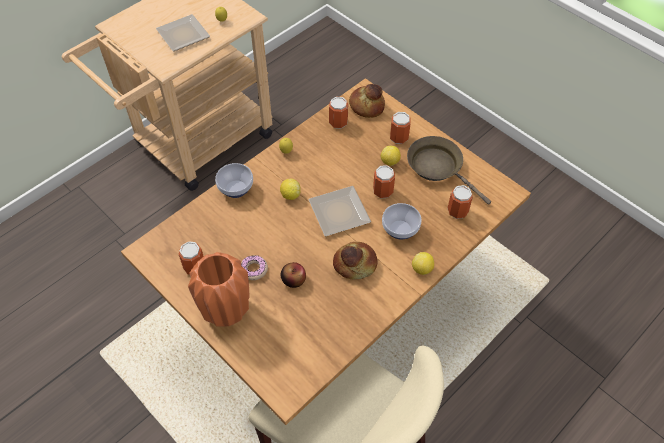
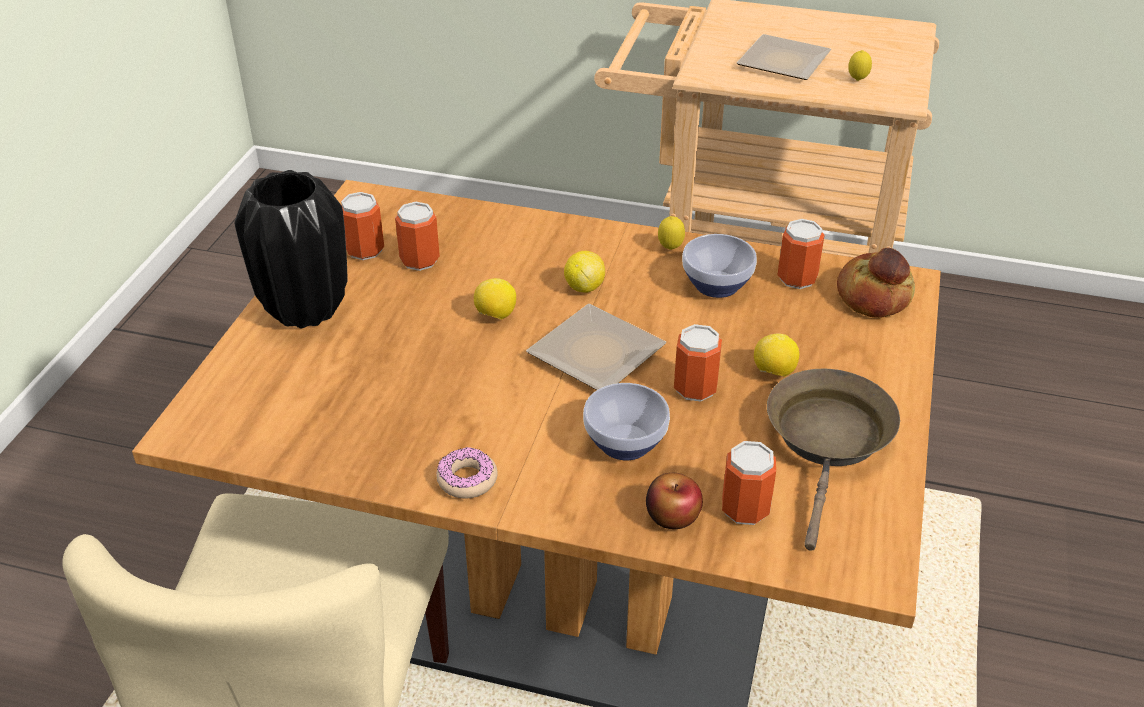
camera: 60 degrees right, 15 degrees down
(225, 310) = (305, 309): orange vase -> black vase
(236, 188) = (546, 230): bowl -> bowl (718, 285)
(254, 269) = (403, 307): donut -> donut (467, 479)
(293, 280) = (413, 355): apple -> apple (672, 516)
(355, 264) = (499, 414): bread -> none
(399, 138) = (845, 362): can -> can (419, 260)
(422, 269) = (557, 507): lemon -> lemon (495, 315)

